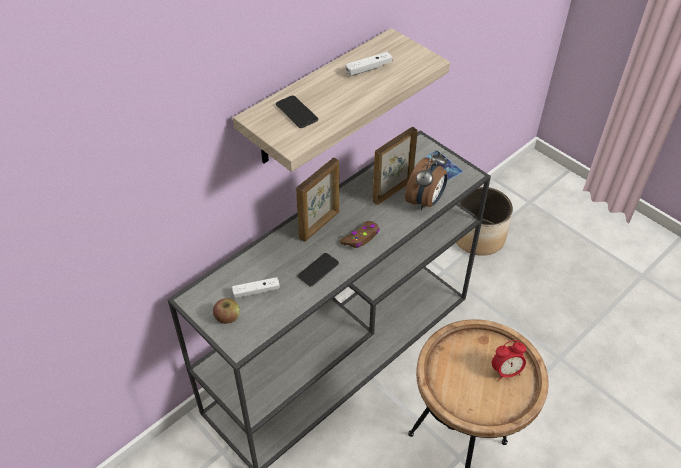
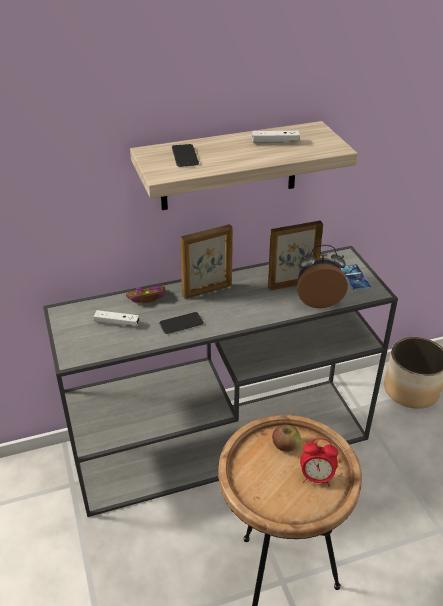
camera: 25 degrees right, 10 degrees down
(227, 317) = (79, 334): apple -> apple (285, 445)
(361, 238) = (237, 311): brown game controller -> brown game controller (147, 298)
(426, 201) = (318, 300): alarm clock -> alarm clock turned 150 degrees counterclockwise

